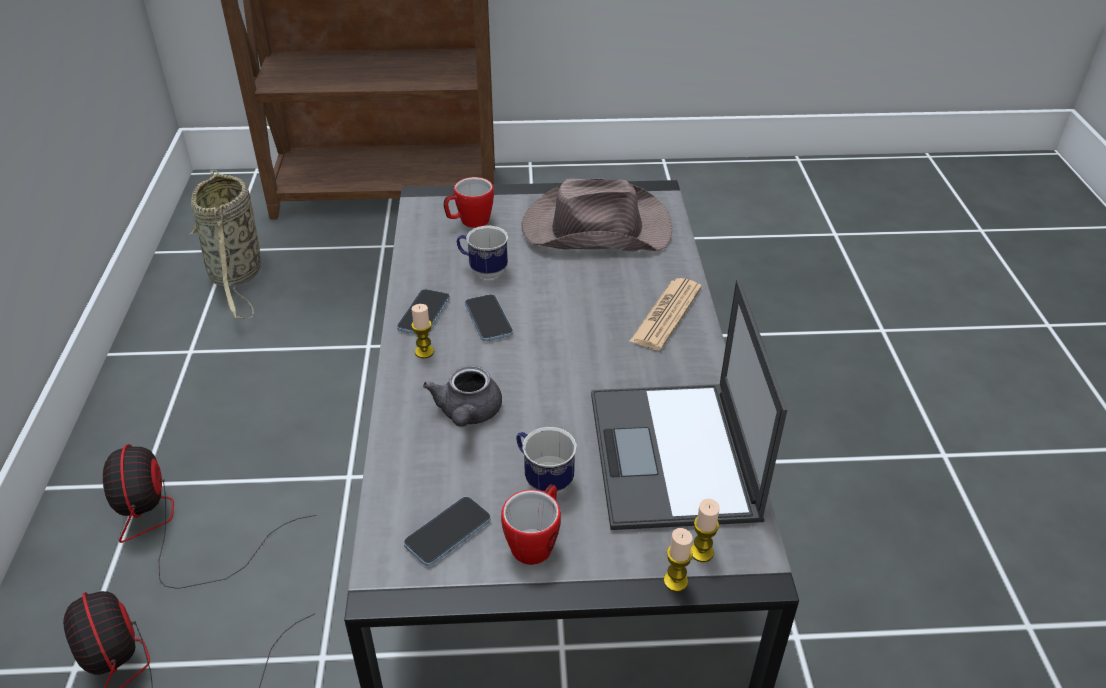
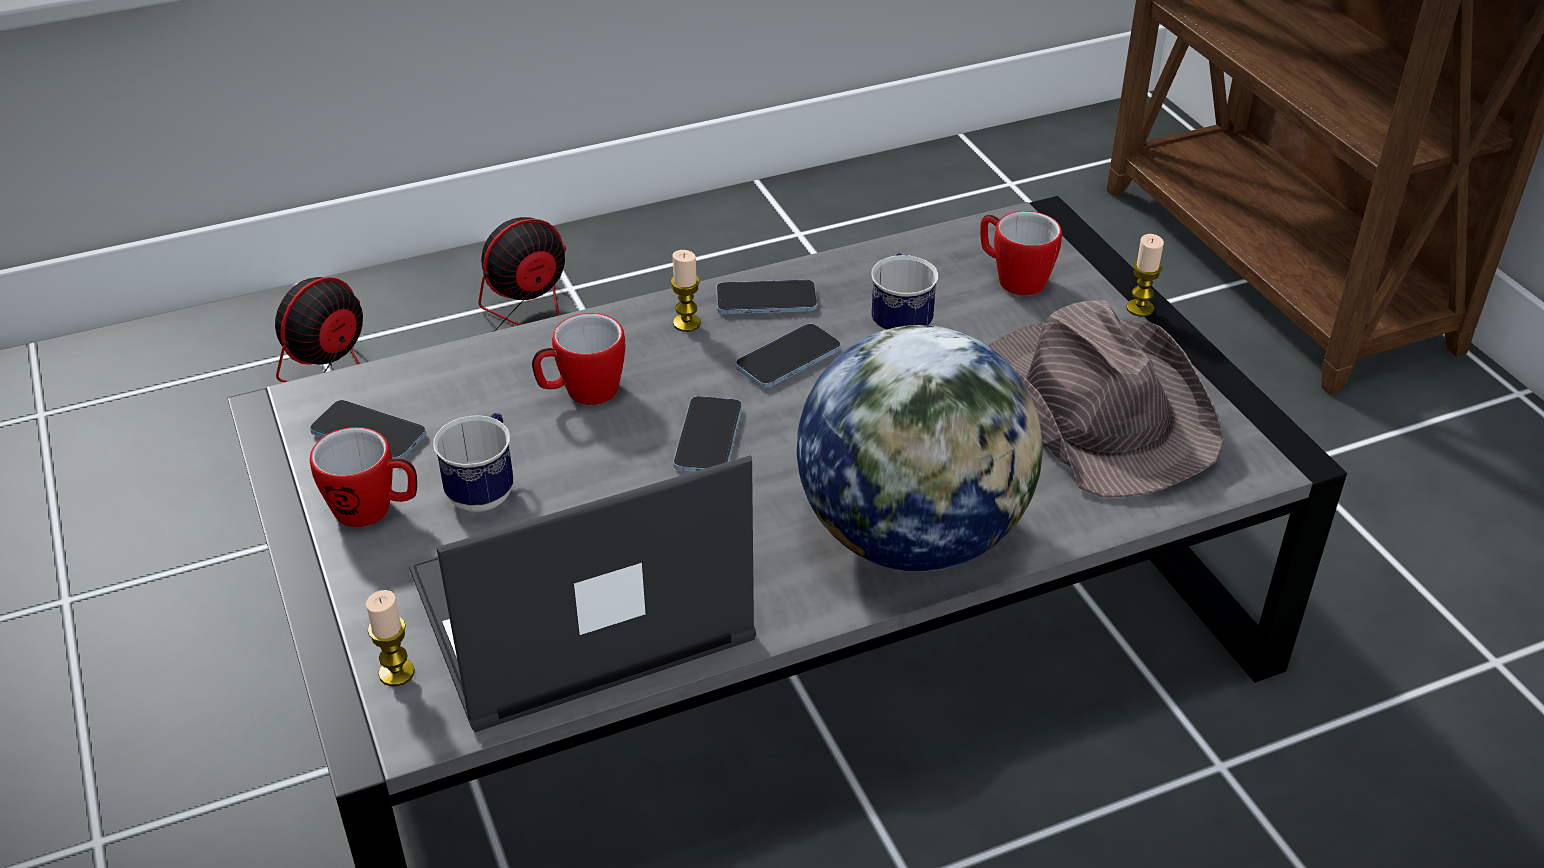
camera: 70 degrees right, 0 degrees up
(237, 276) = (964, 211): basket -> none
(467, 414) = (581, 393): grey teapot -> mug
(544, 368) = (708, 438): none -> phone
(666, 314) = (913, 536): newspaper -> globe
(675, 581) = (337, 655): candle -> candle (1140, 308)

